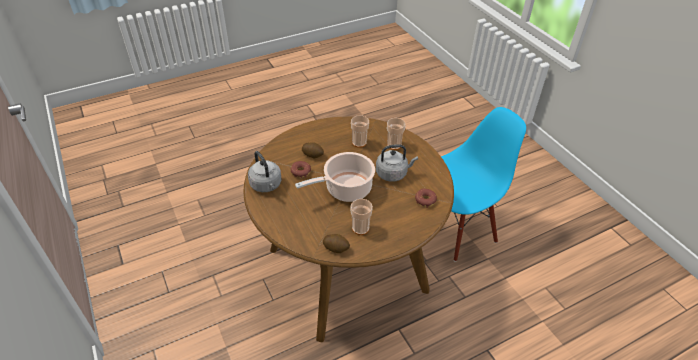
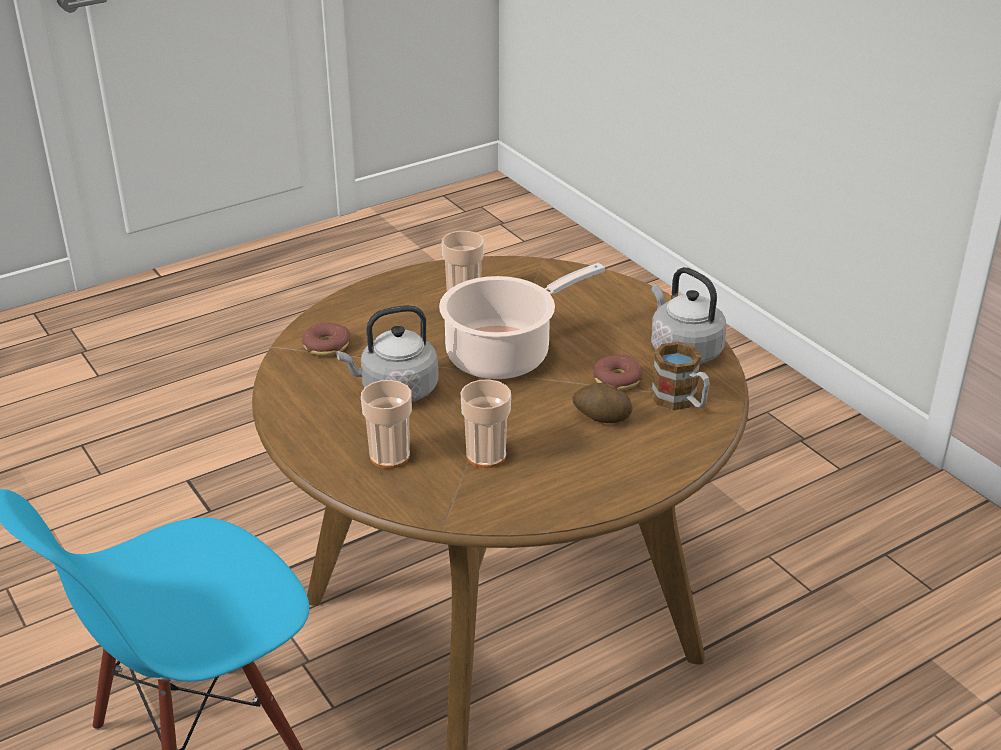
camera: 175 degrees right, 10 degrees down
(279, 160) = (681, 401): none -> mug
(336, 248) = (505, 270): potato -> none

